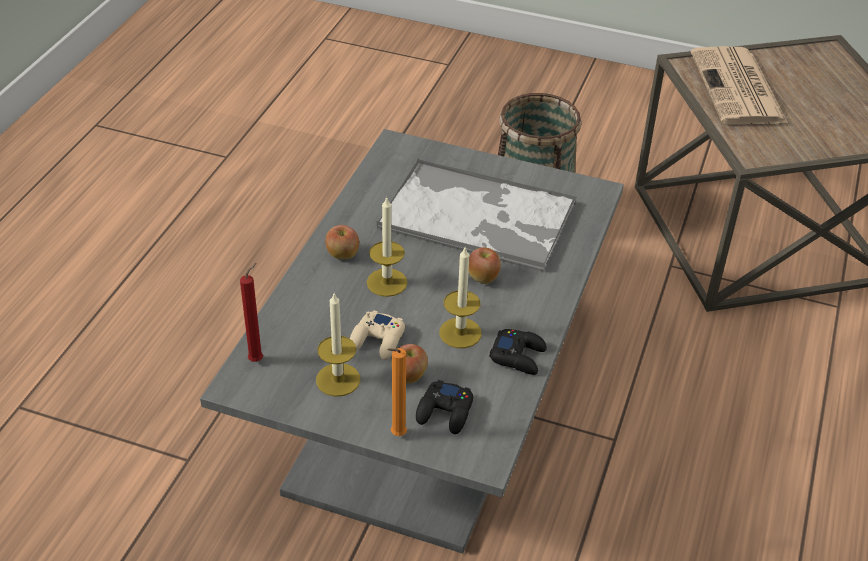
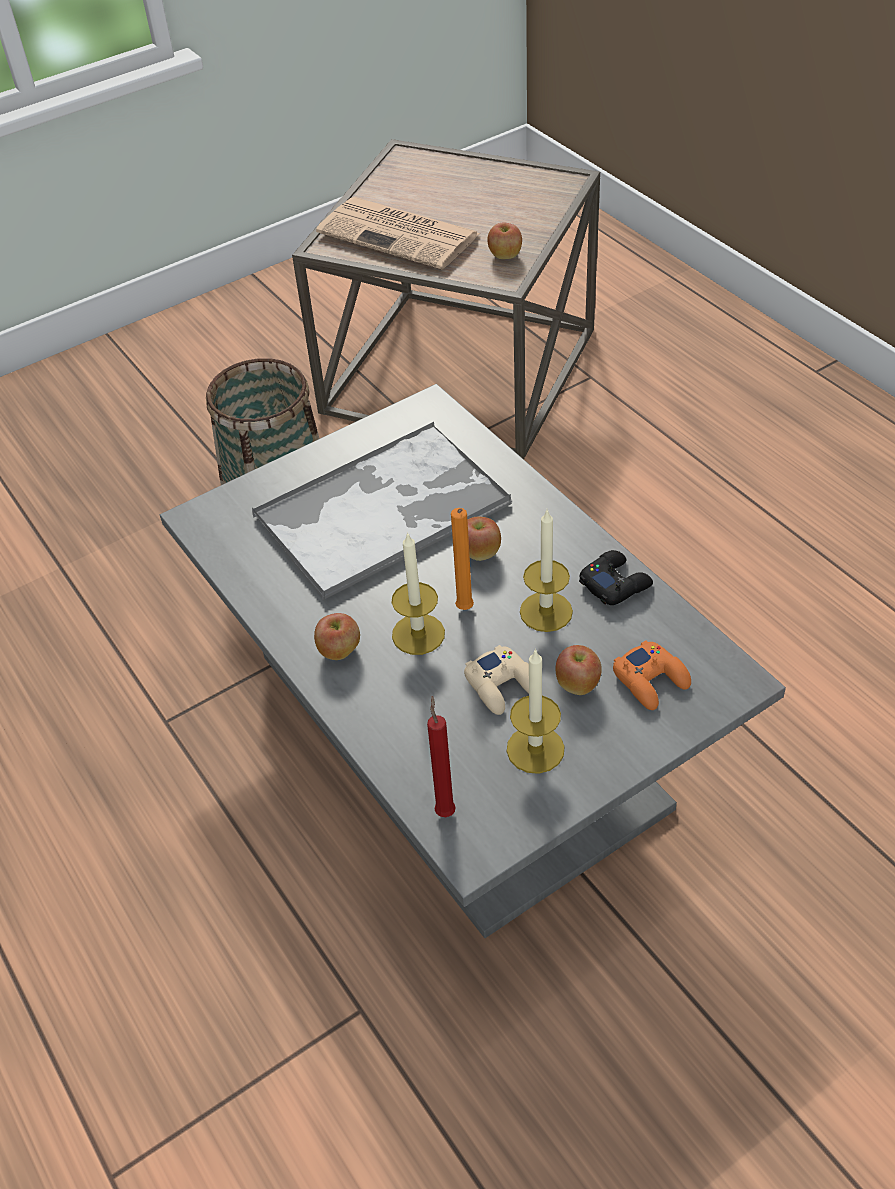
camera: 50 degrees left, 5 degrees up
(396, 435) = (655, 737): orange candle -> orange candle (464, 610)
(445, 412) = (651, 680): black game controller -> orange game controller
(779, 146) = (505, 256): none -> apple

